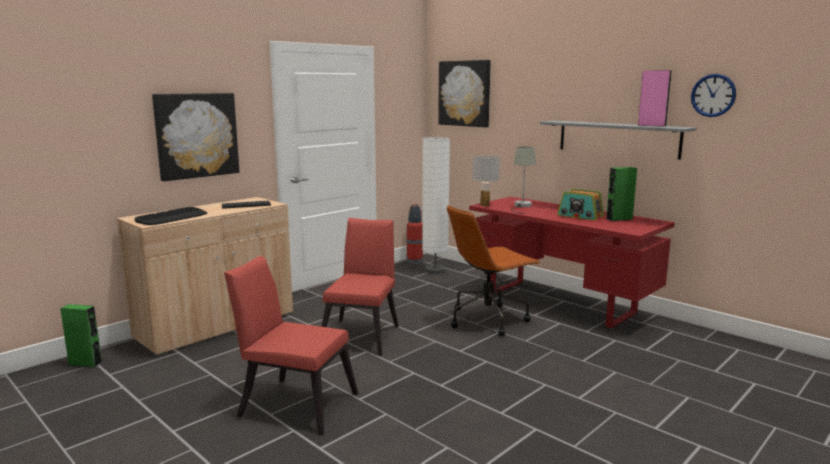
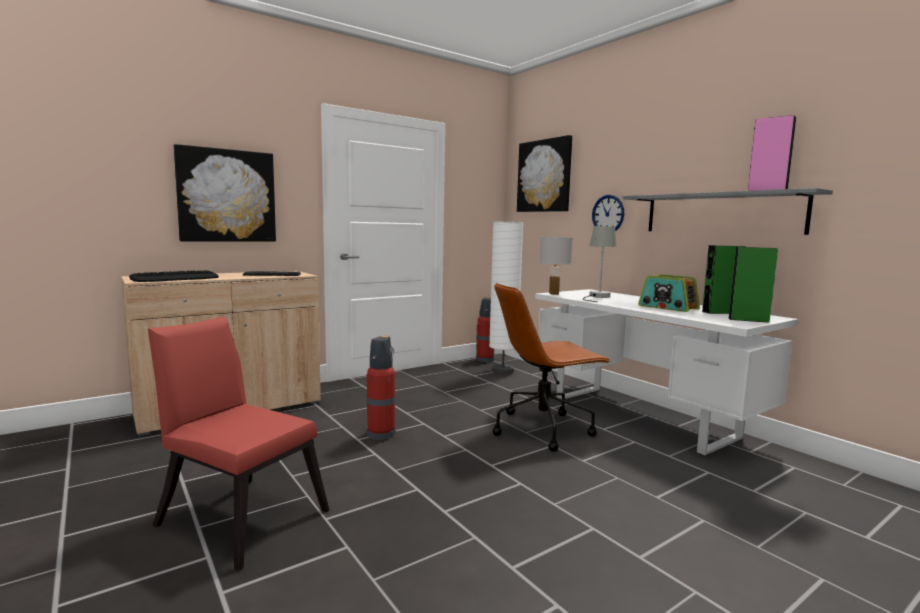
camera: 10 degrees right, 5 degrees down
(85, 363) = (59, 436): green speaker -> green speaker (748, 320)
(362, 335) = (382, 433): red chair -> fire extinguisher
(560, 302) = (642, 416): red desk -> white desk
(713, 95) = (858, 144): wall clock -> wall clock (608, 214)

